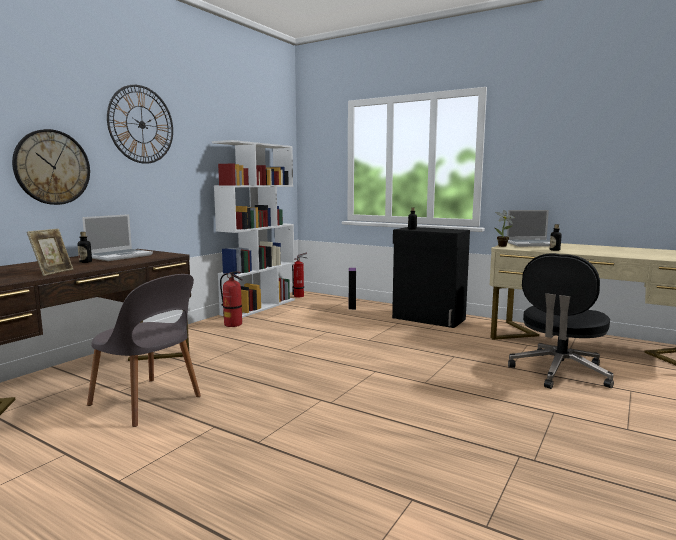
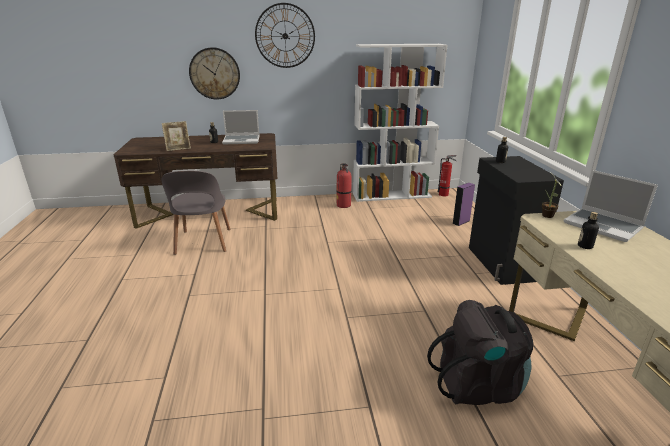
camera: 50 degrees right, 15 degrees up
(559, 372) = (478, 385): black office chair -> black backpack

